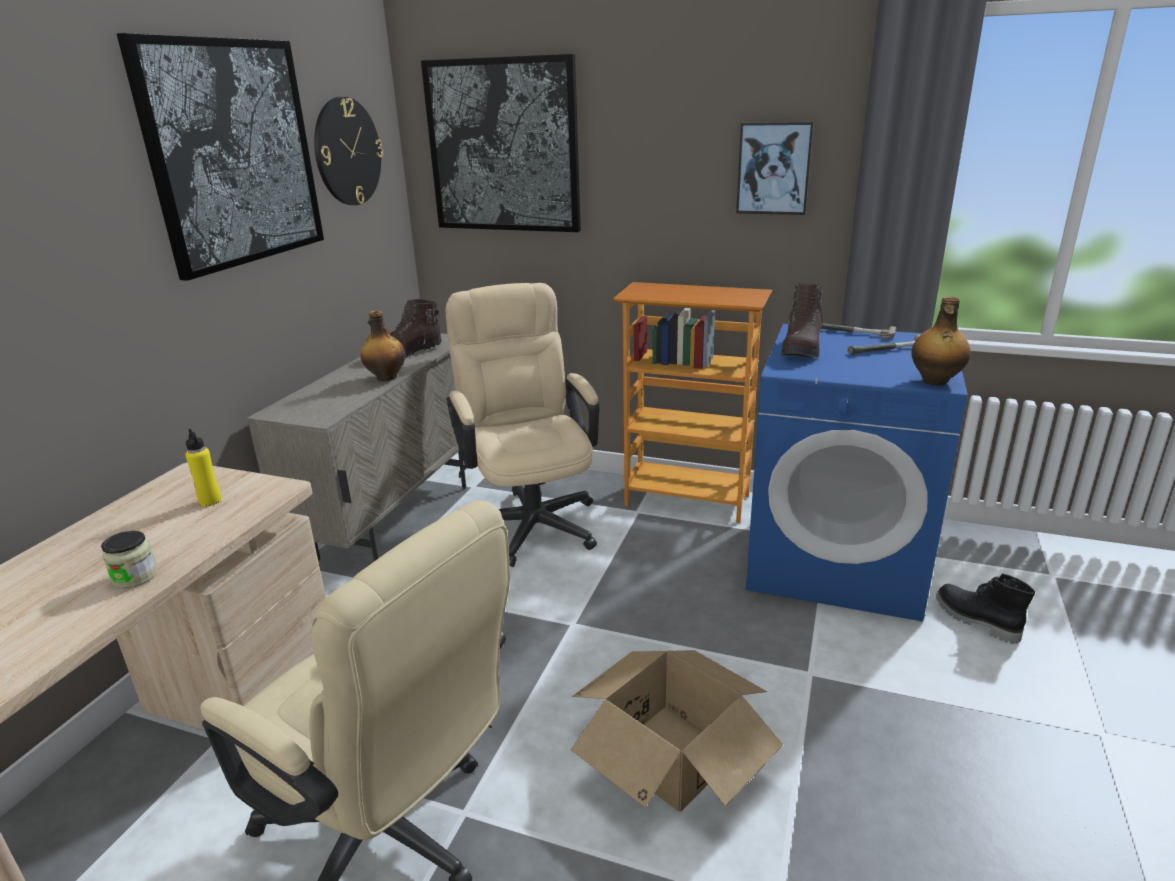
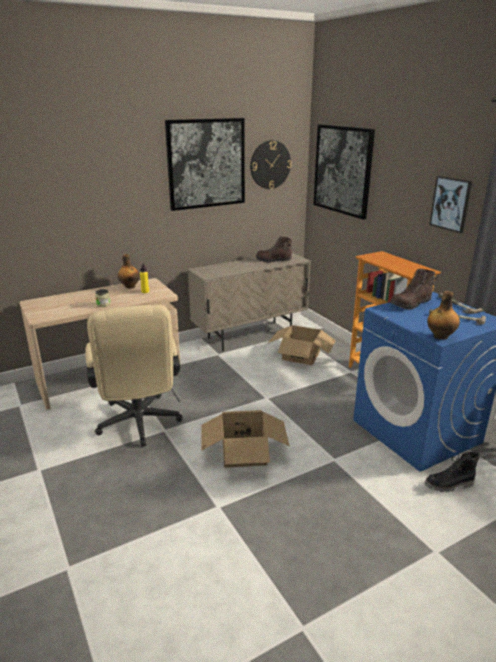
camera: 40 degrees right, 0 degrees up
(386, 377) = (250, 268): bottle -> bottle (129, 287)
(531, 518) = (301, 355): beige office chair -> cardboard box
(975, 620) = (449, 485): black boot -> black boot turned 105 degrees counterclockwise

